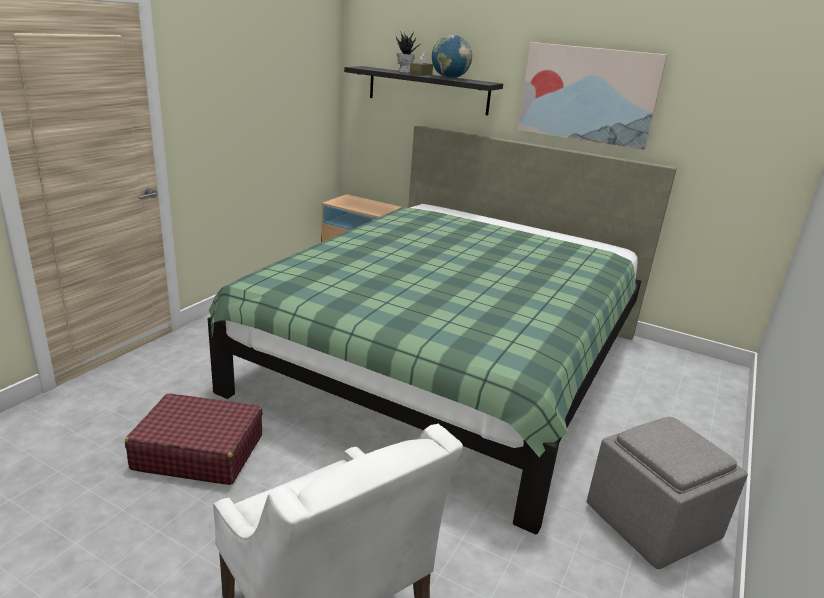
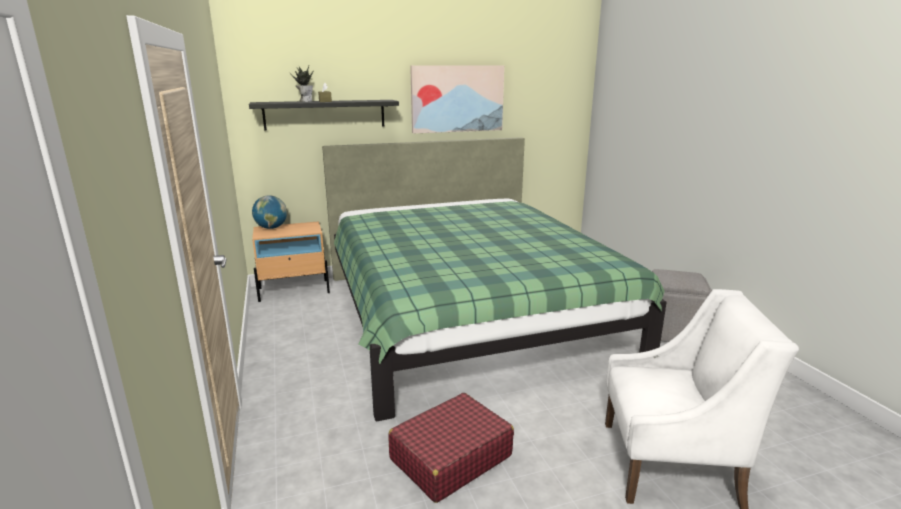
camera: 45 degrees left, 5 degrees down
(449, 78) = (353, 100): globe -> globe (271, 228)

